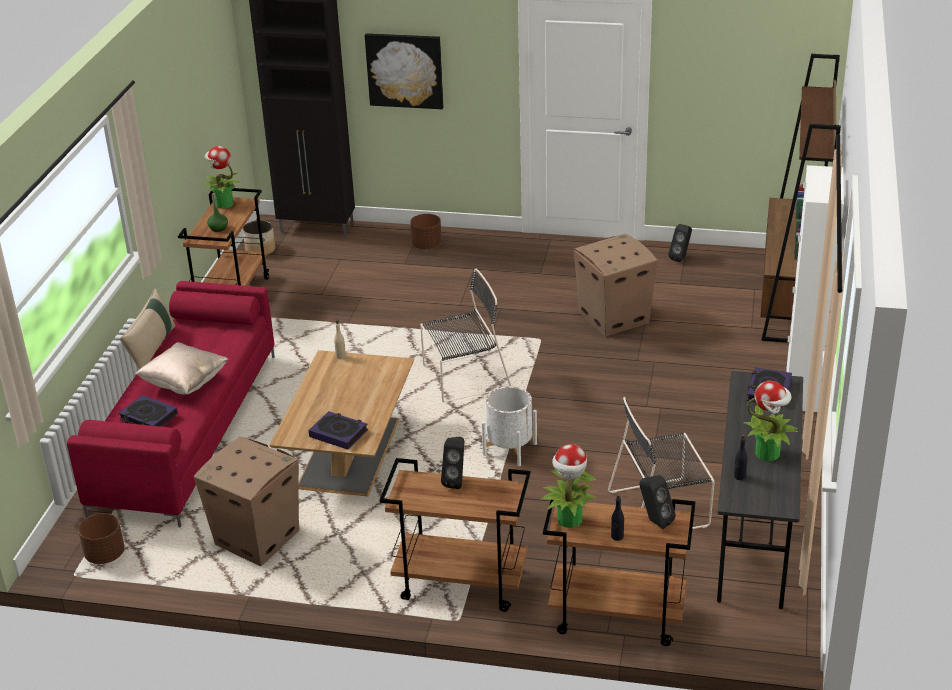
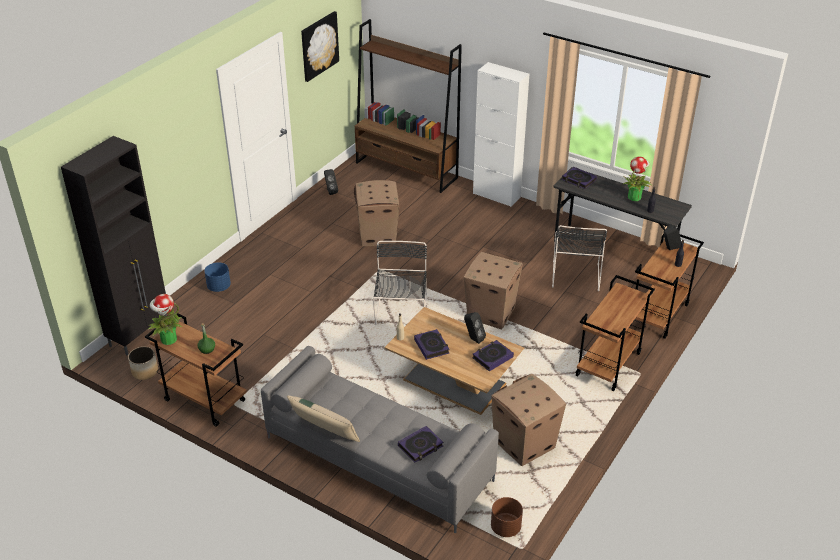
camera: 70 degrees left, 5 degrees up
(184, 383) = (385, 420): beige pillow -> none
(186, 431) = (377, 459): red sofa -> grey sofa
(336, 382) = (431, 346): none -> book
(405, 70) = (162, 173): picture -> picture (319, 46)
(427, 245) = (219, 287): brown planter -> blue planter
(456, 481) = (604, 307): black speaker -> black speaker (473, 339)
(510, 449) = (490, 313): white planter -> cardboard box
(569, 520) = (657, 276): potted plant -> none

